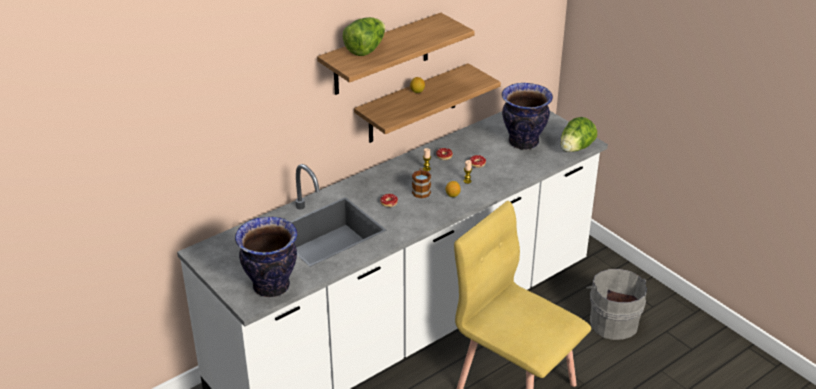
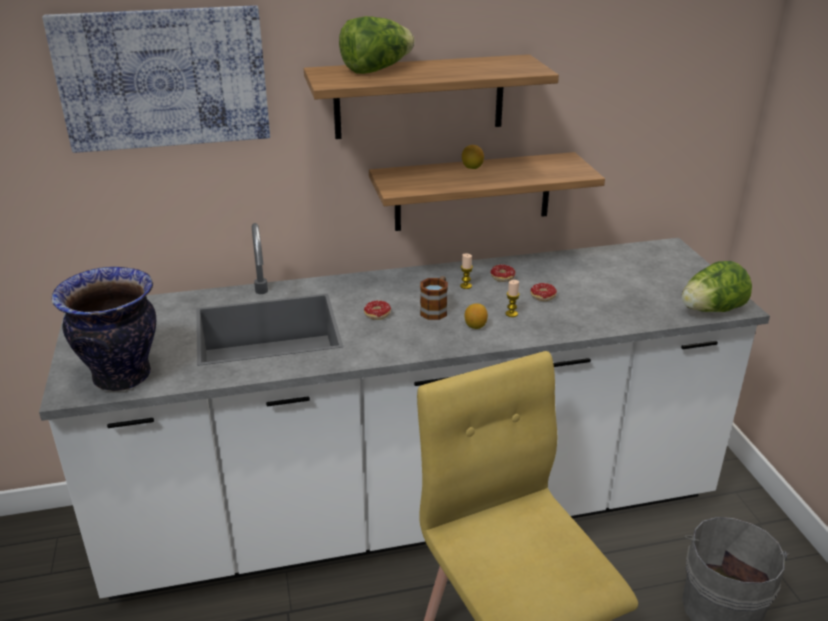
camera: 25 degrees right, 5 degrees down
(238, 85) = (163, 78): none -> picture
(522, 142) = (631, 285): vase -> none

